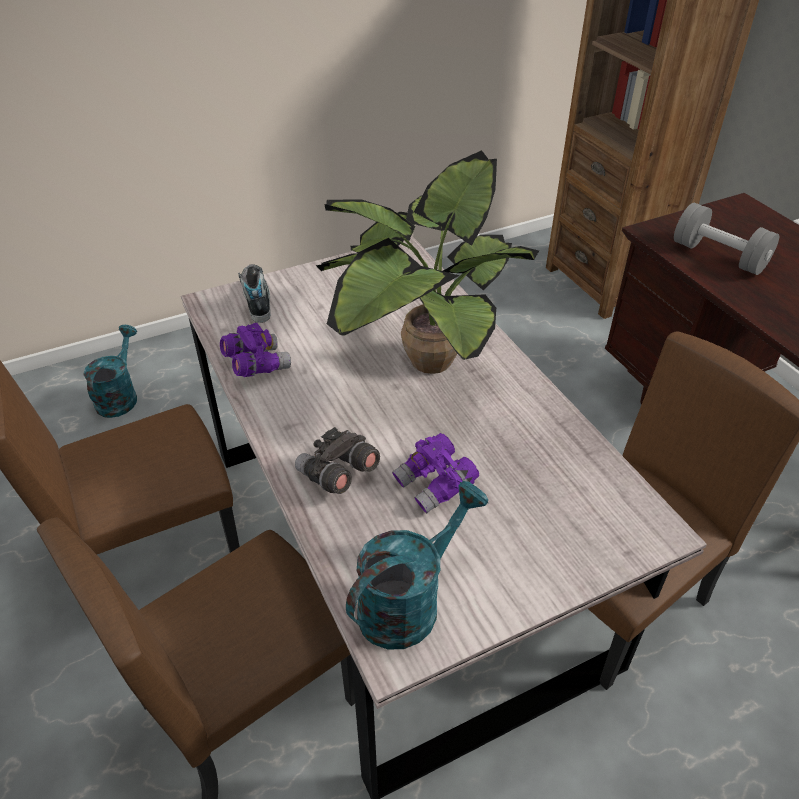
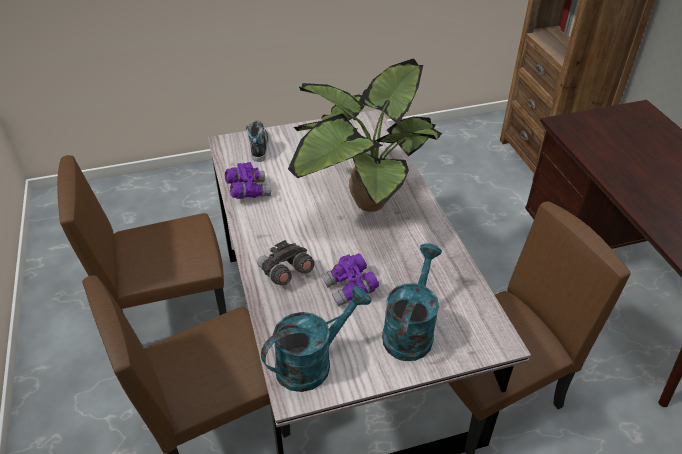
camera: 10 degrees right, 0 degrees up
(119, 396) = (166, 202): turquoise watering can -> turquoise watering can (410, 330)
(719, 256) = (608, 148): grey dumbbell -> none

